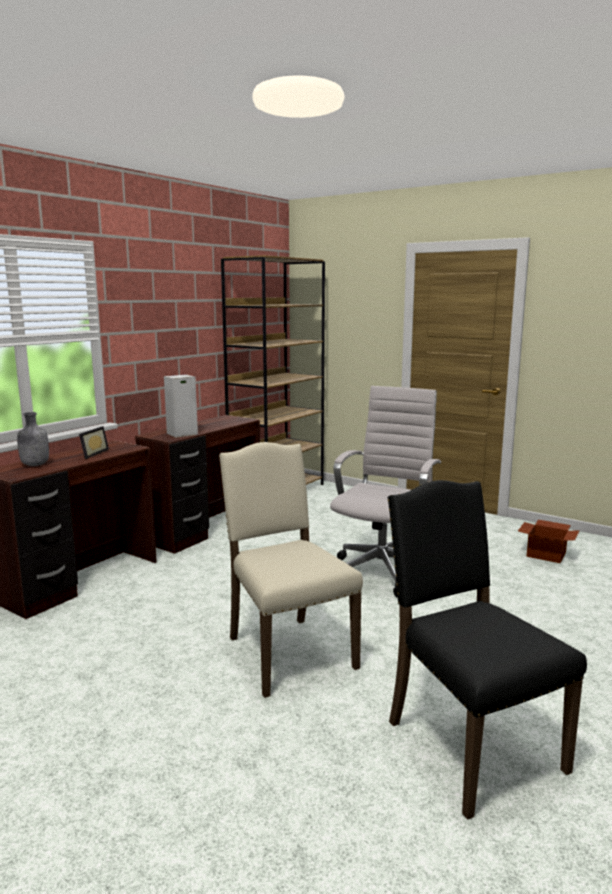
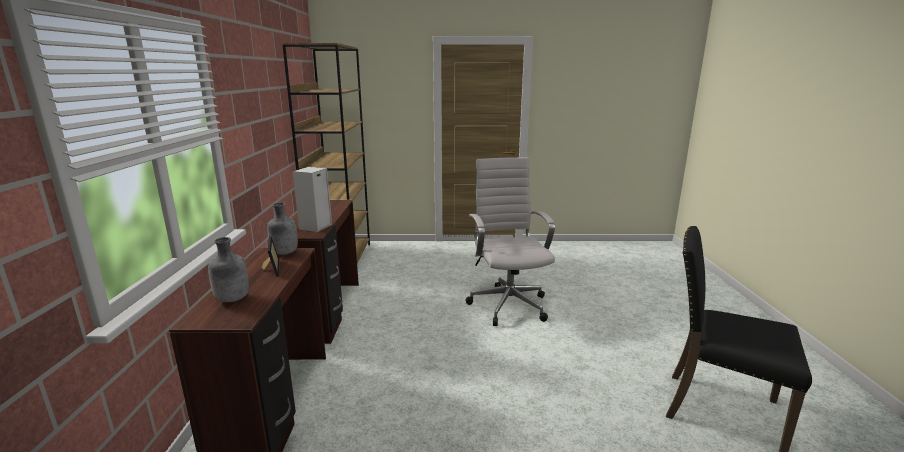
camera: 35 degrees left, 5 degrees up
(122, 446) = (284, 253): none -> grey bottle
(287, 651) = (539, 395): beige chair -> none
(547, 554) = (577, 261): cardboard box -> none

